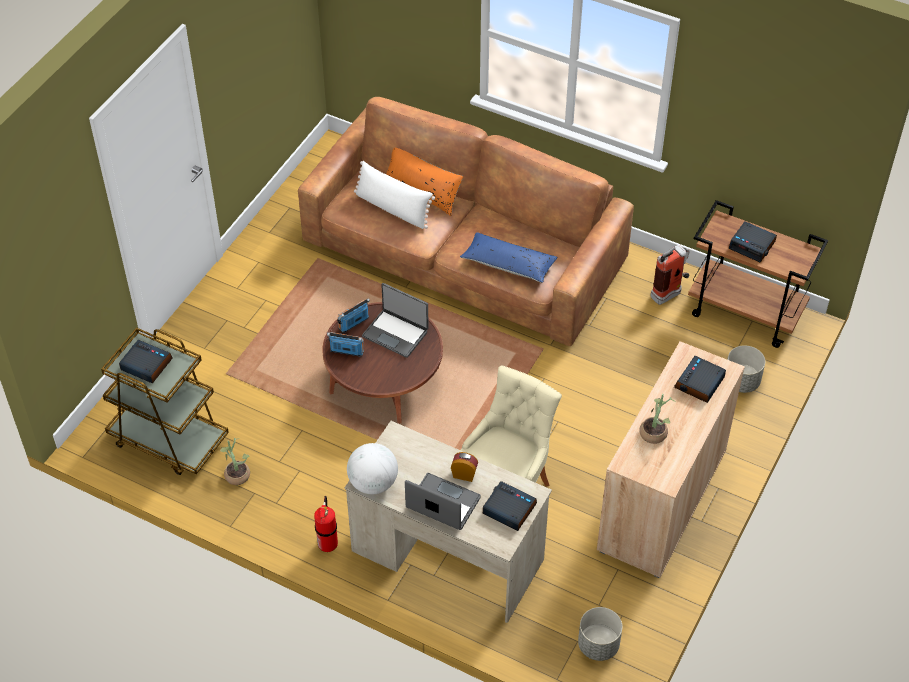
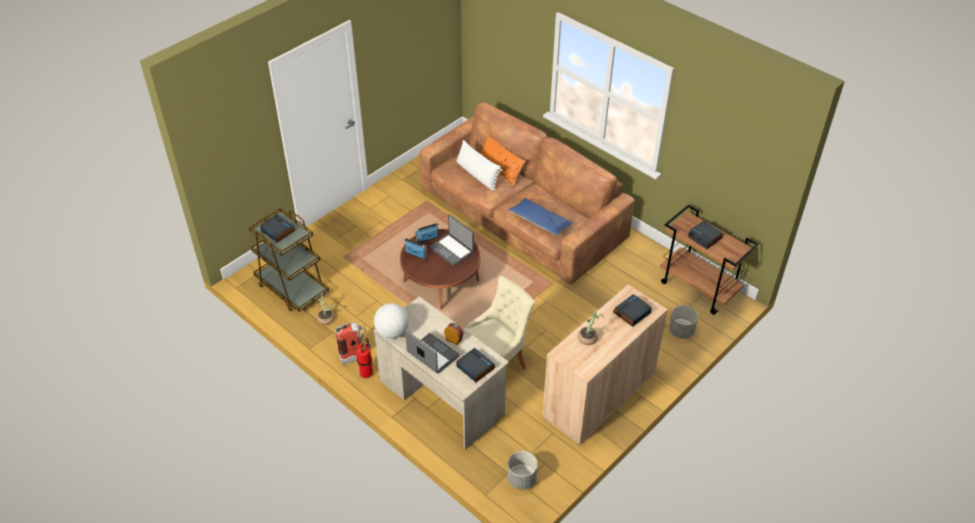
camera: 15 degrees right, 5 degrees down
(670, 293) = (650, 265): fire extinguisher -> fire extinguisher (355, 357)

